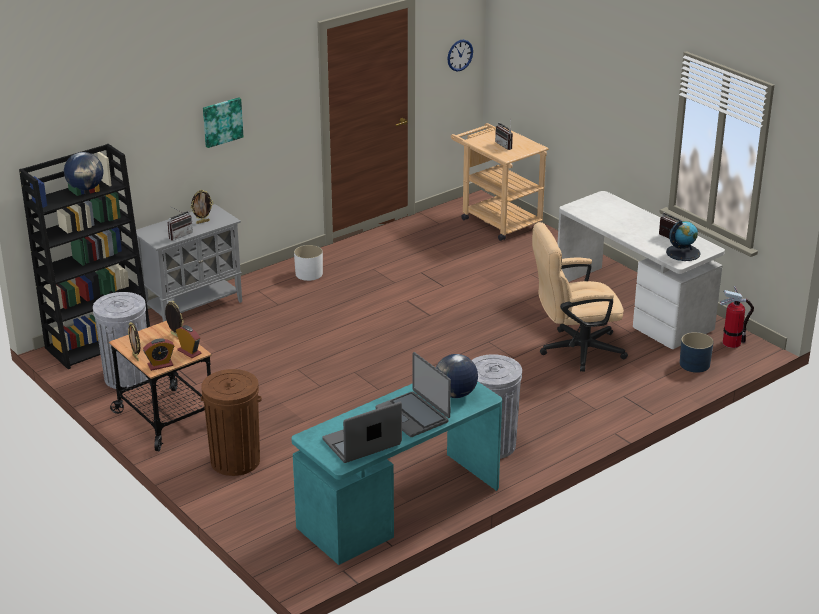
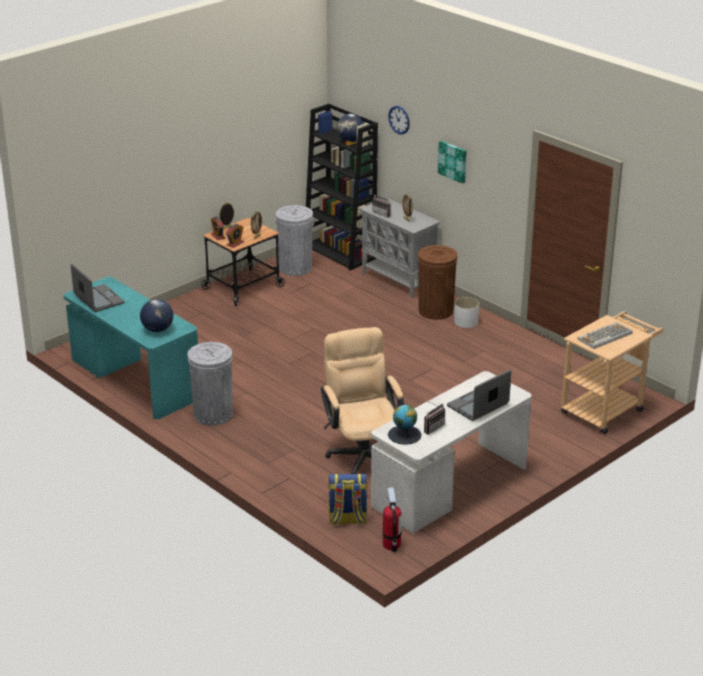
camera: 85 degrees right, 0 degrees up
(235, 461) = (192, 316): brown trash can -> brown trash can (435, 311)
(413, 415) = (131, 315): laptop -> laptop (478, 405)
(460, 55) = (662, 248): wall clock -> wall clock (399, 120)
(506, 145) = (604, 336): radio -> keyboard
(694, 364) = (347, 519): blue planter -> backpack

